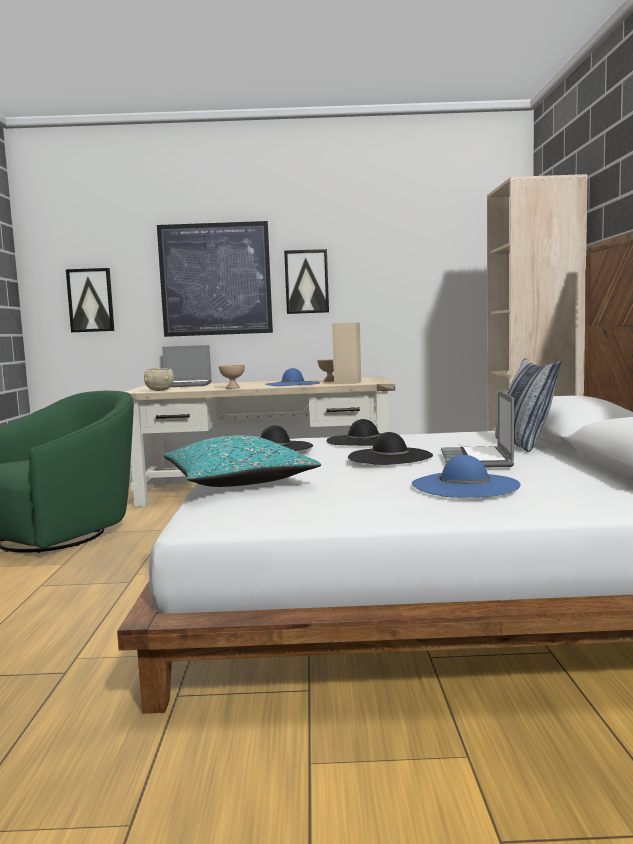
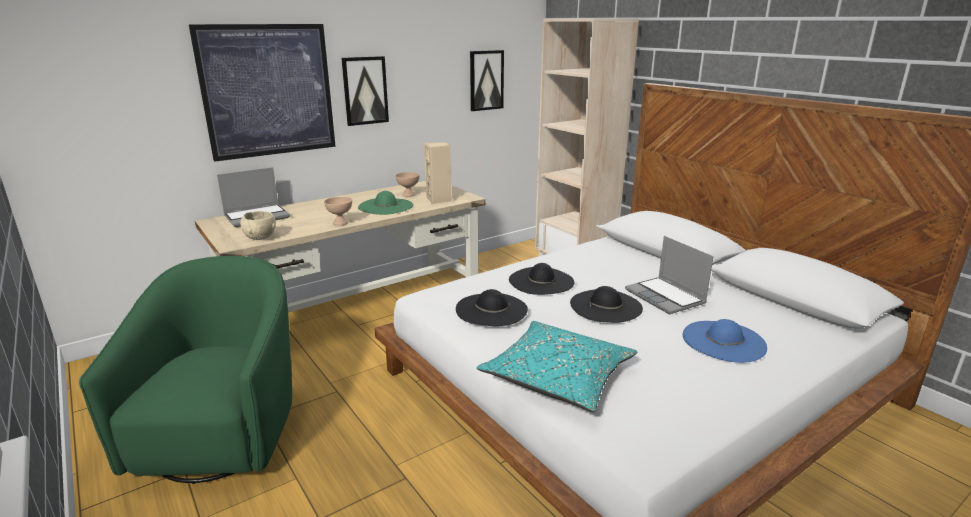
camera: 35 degrees left, 15 degrees up
(90, 300) = (105, 123): picture -> picture (486, 80)
(292, 384) = (385, 206): blue hat -> green hat
(524, 444) = (650, 263): pillow -> none

